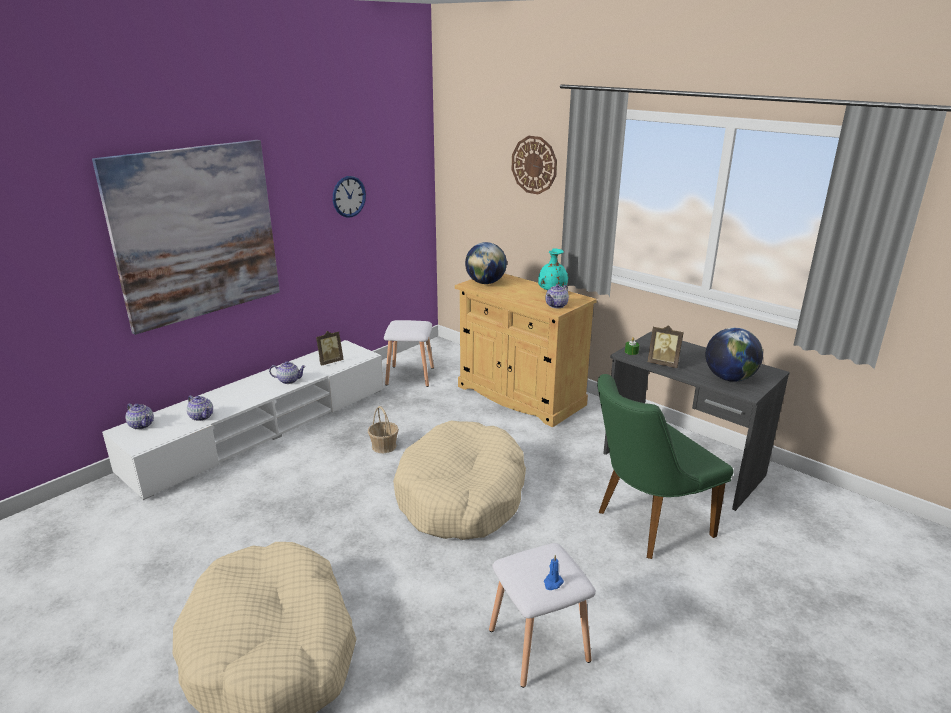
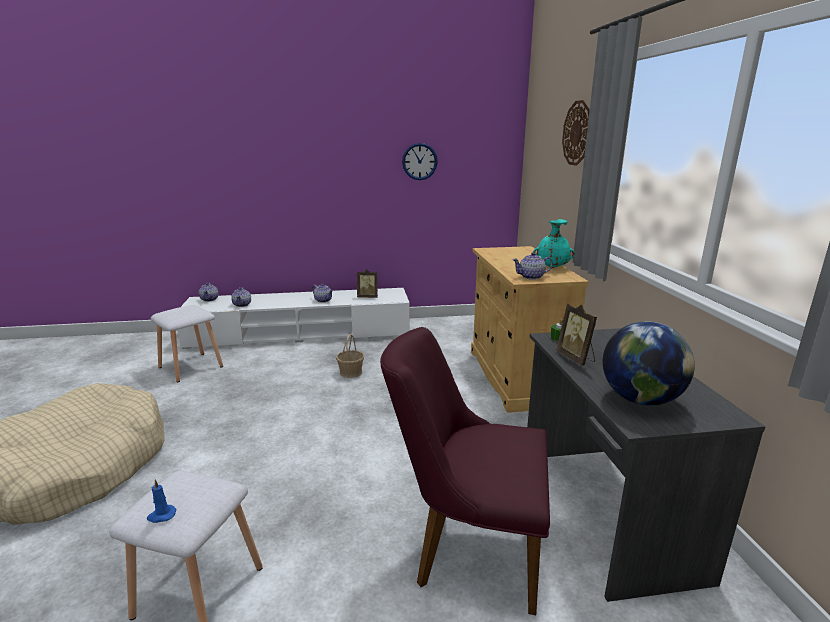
camera: 40 degrees right, 5 degrees down
(196, 233) = (273, 168): picture -> none
(409, 375) = (445, 332): white stool -> white stool (191, 366)
(461, 496) = (345, 431): beige dog bed -> none
(485, 283) = (502, 251): globe -> none
(645, 525) = (466, 548): green chair -> purple chair

